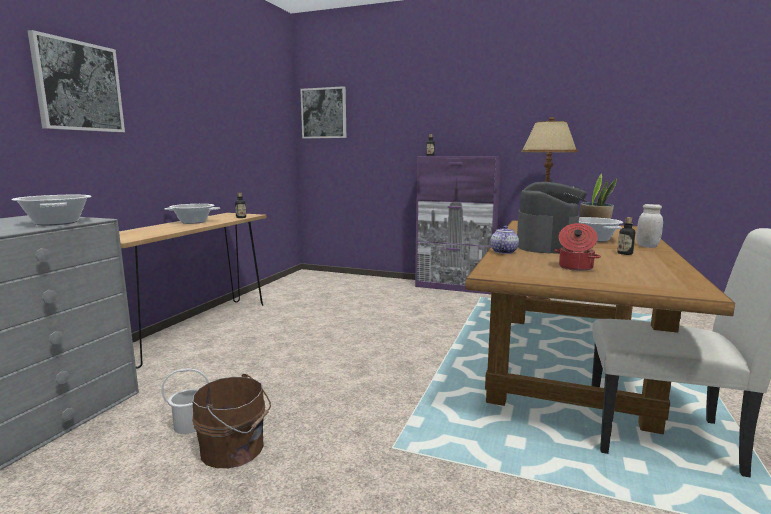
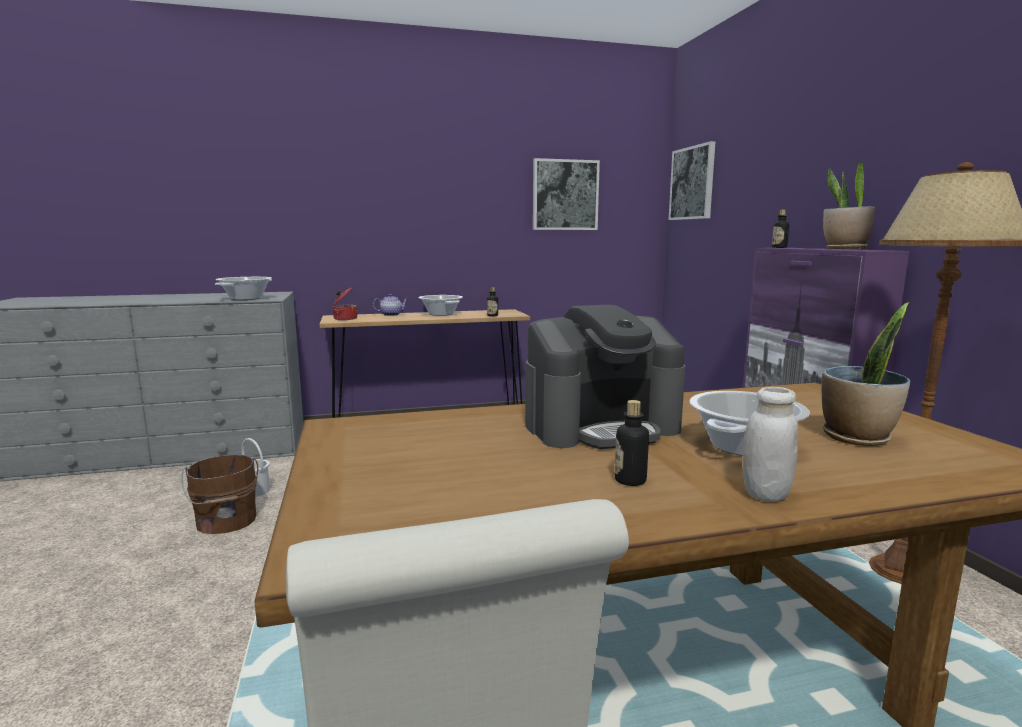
camera: 55 degrees right, 0 degrees up
(78, 86) = (342, 184): picture -> picture (565, 195)
(472, 155) = (844, 249): none -> potted plant
(503, 252) = (497, 412): teapot -> teapot (391, 315)
(575, 267) = (433, 458): cooking pot -> cooking pot (344, 318)

